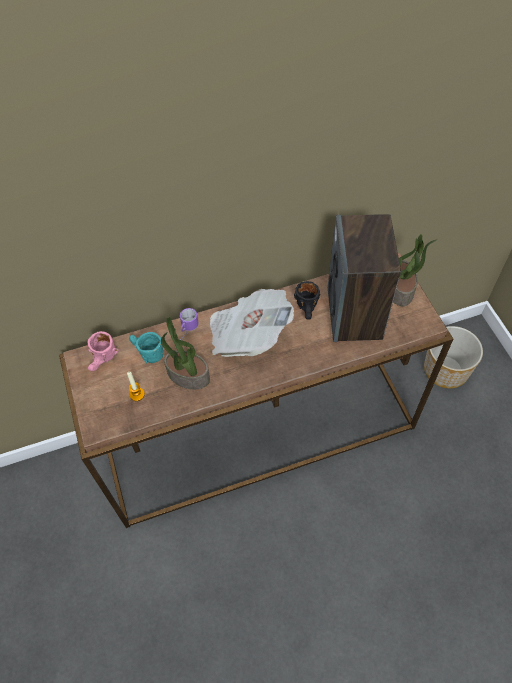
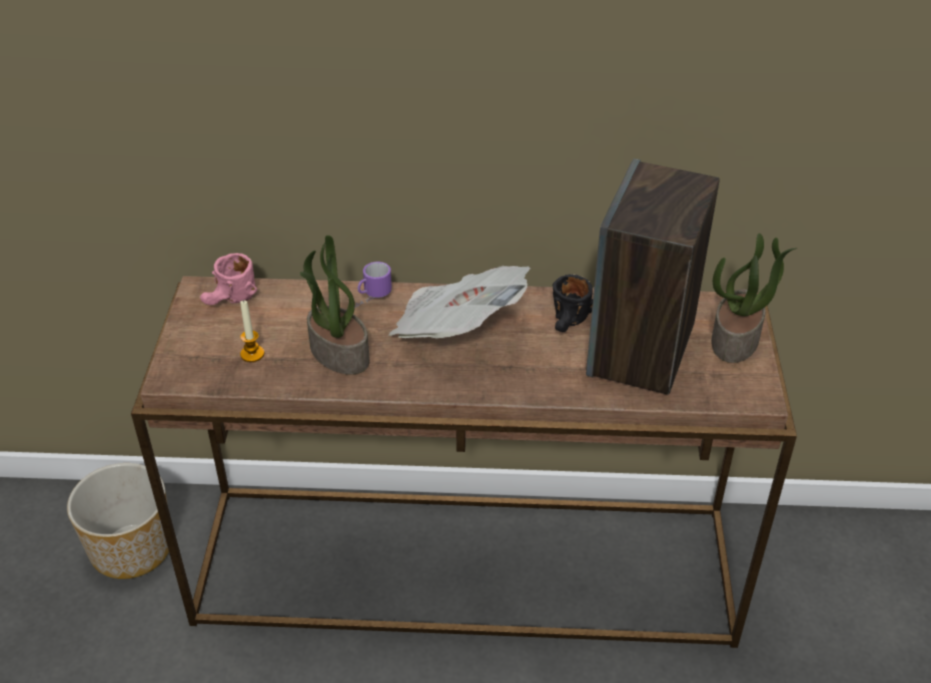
camera: 20 degrees right, 15 degrees down
(146, 353) = (295, 309): turquoise mug -> none
(446, 370) = (837, 576): planter -> planter (133, 548)

